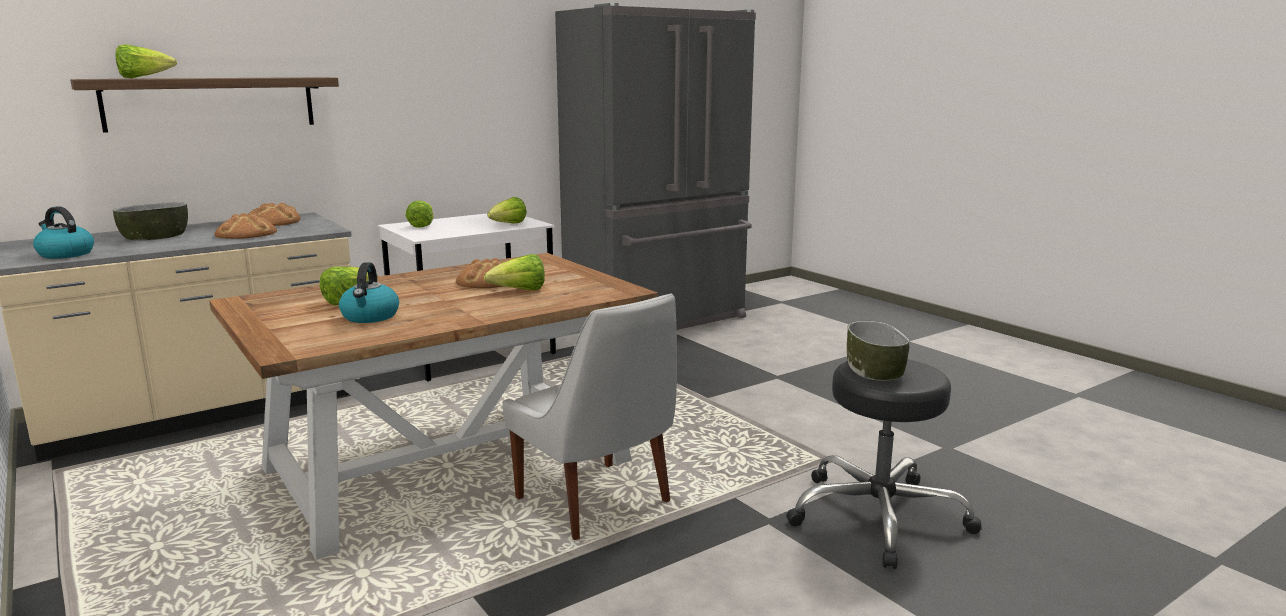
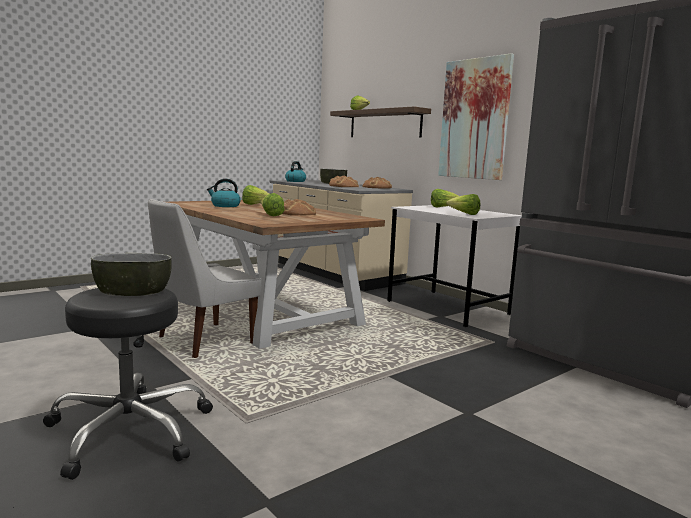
camera: 85 degrees right, 5 degrees down
(412, 95) = (474, 119): none -> picture

